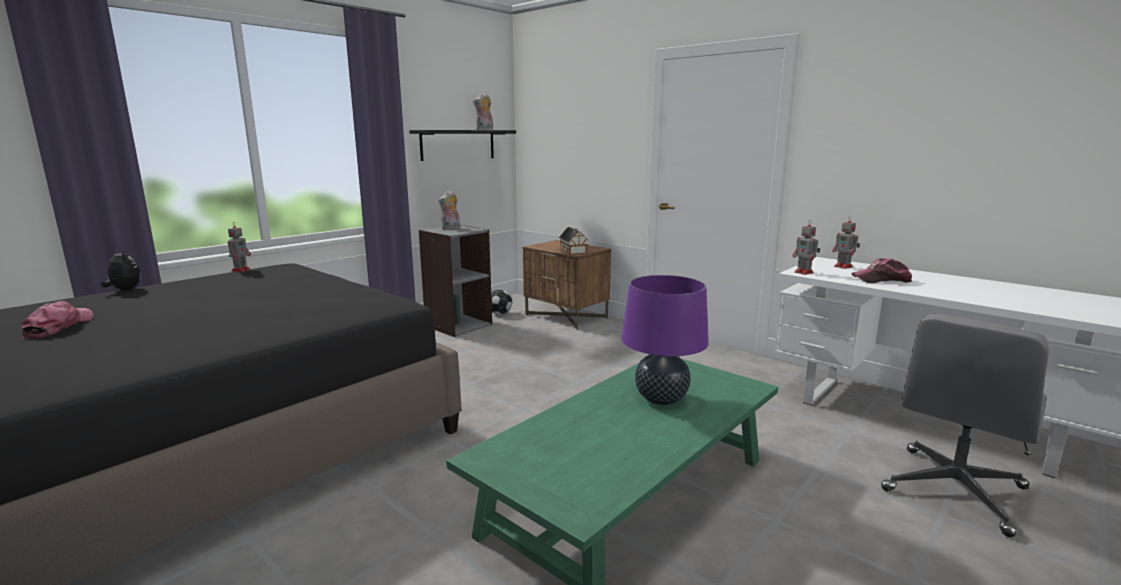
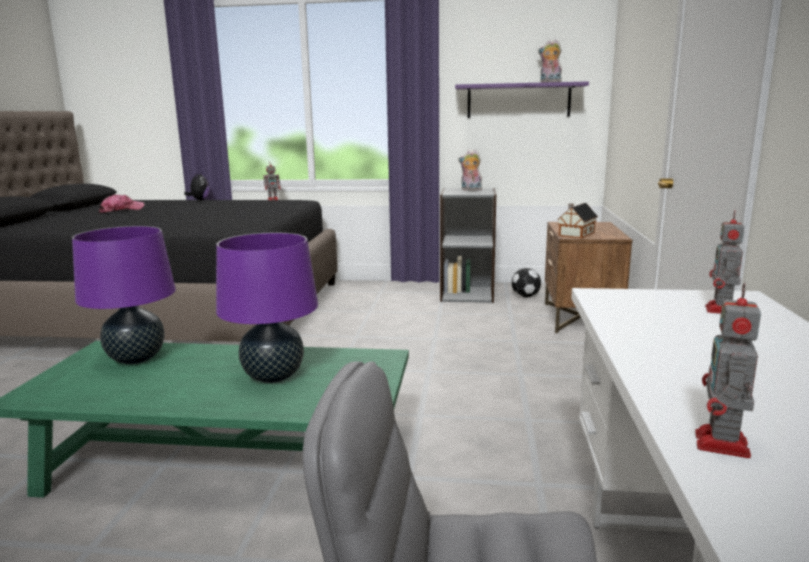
camera: 55 degrees right, 0 degrees up
(458, 144) = (518, 100): black shelf -> purple shelf
(543, 445) = (136, 358): none -> purple table lamp
(804, 272) = (608, 297): toy robot -> toy robot (722, 445)
(881, 280) = (678, 339): cap -> none

